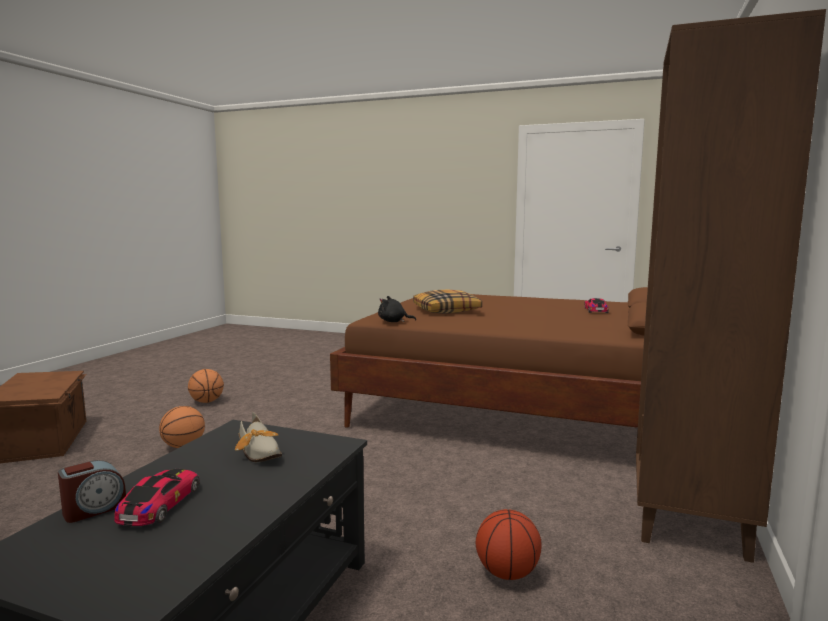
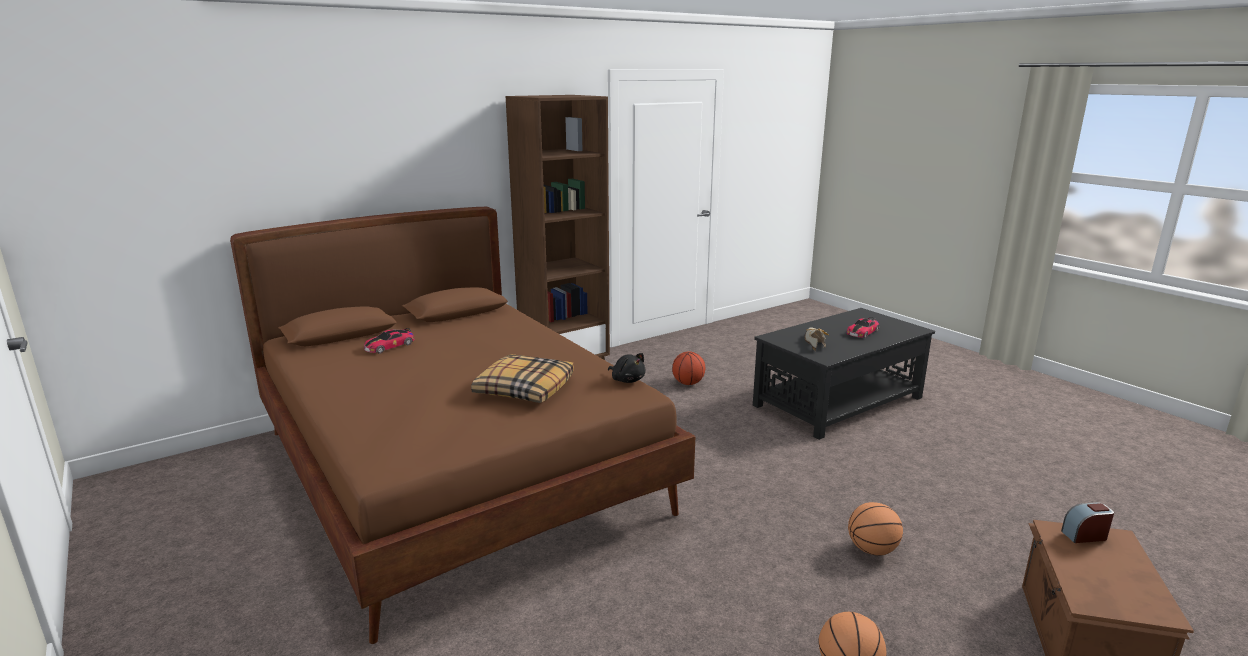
camera: 145 degrees left, 10 degrees up
(94, 509) = (890, 336): alarm clock -> alarm clock (1084, 535)

